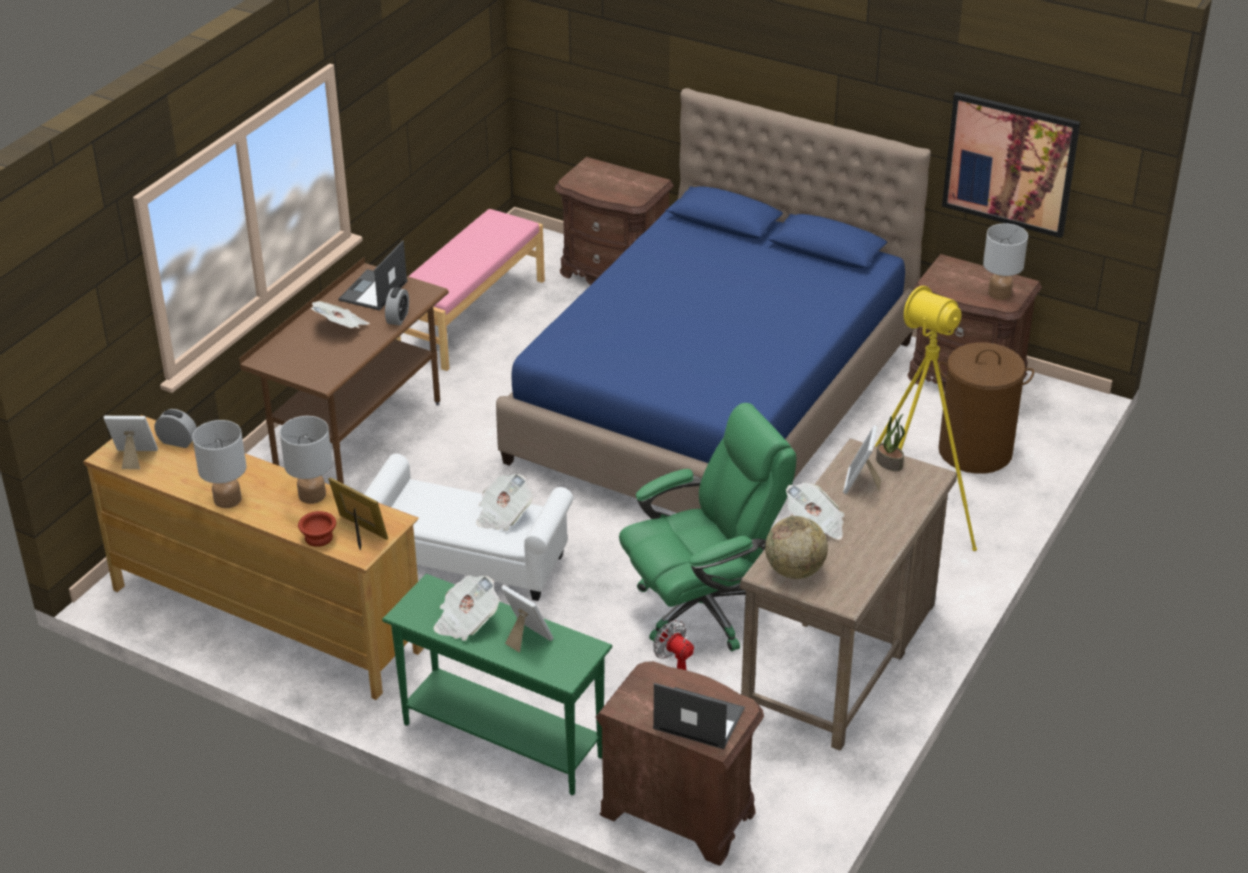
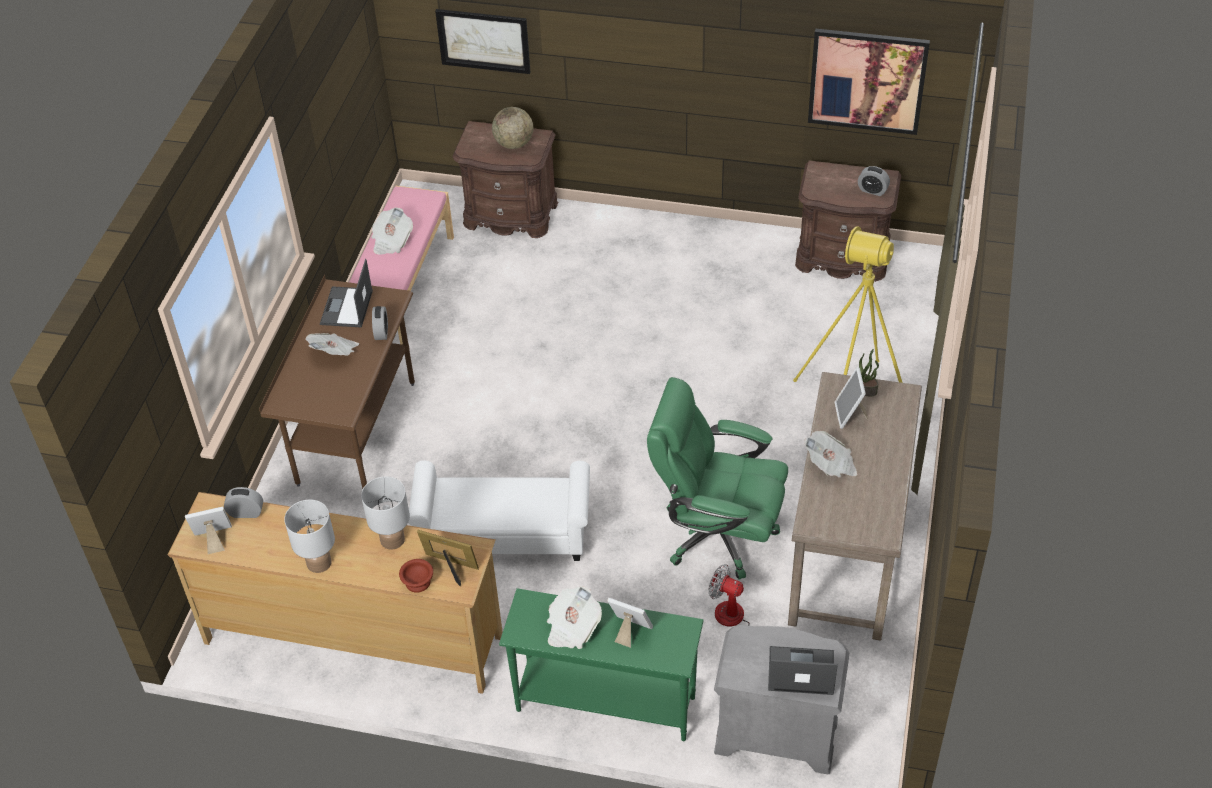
camera: 15 degrees left, 10 degrees up
(503, 515) = (533, 495): newspaper -> newspaper (391, 241)
(610, 64) = (483, 40): none -> picture
(680, 808) = (776, 729): brown nightstand -> grey nightstand
(702, 608) = (718, 534): green office chair -> green office chair turned 120 degrees counterclockwise
(715, 400) = (647, 326): blue bed -> none
(795, 571) = (833, 515): globe -> globe (514, 144)
(975, 452) = (877, 328): brown laundry basket -> none
(1000, 293) = (872, 190): grey table lamp -> alarm clock

